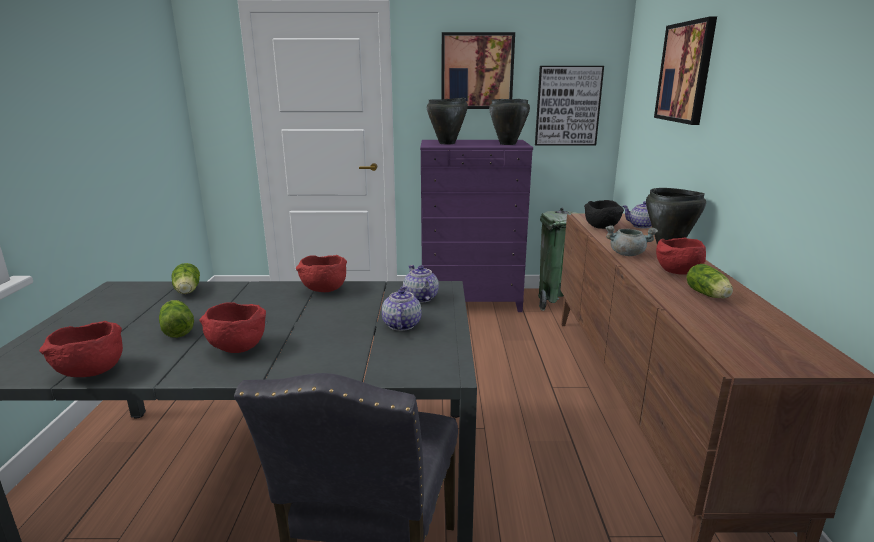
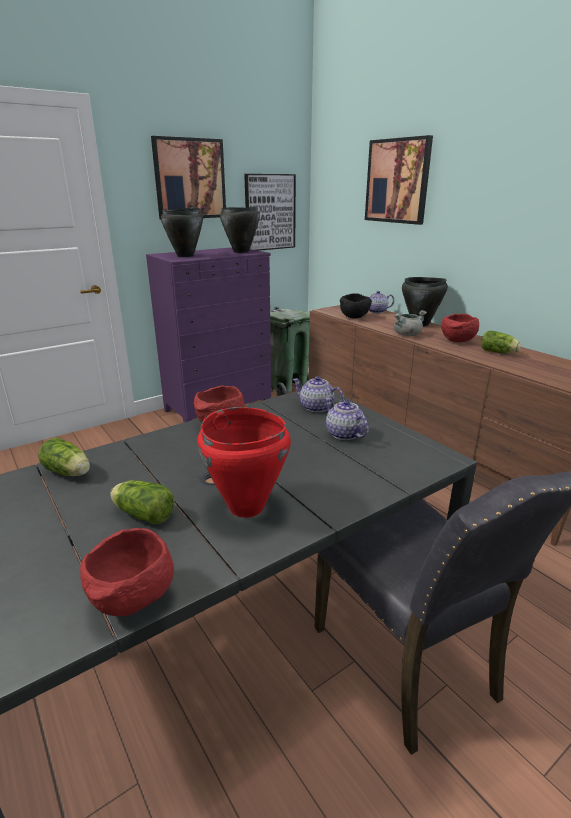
camera: 35 degrees left, 5 degrees up
(236, 348) = (246, 507): red bowl -> red cooking pot

